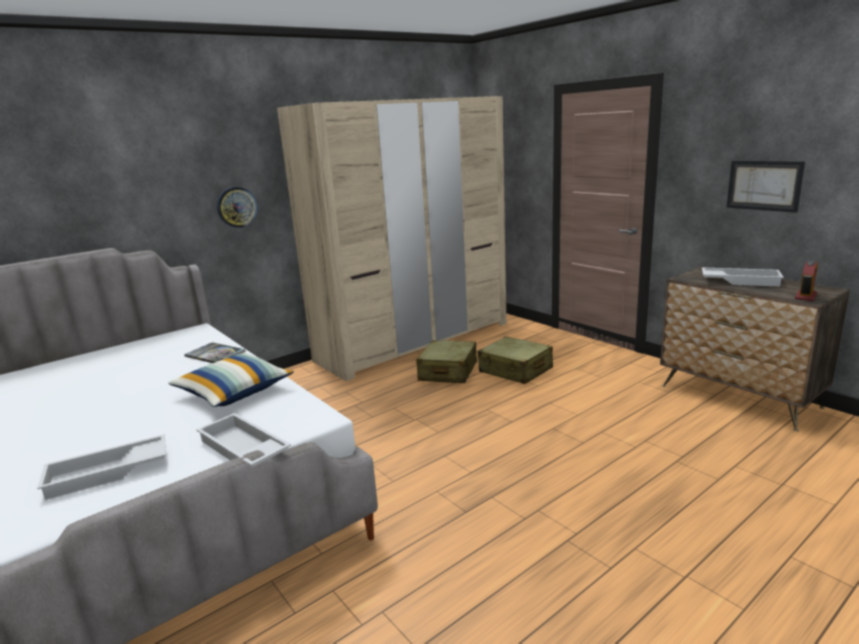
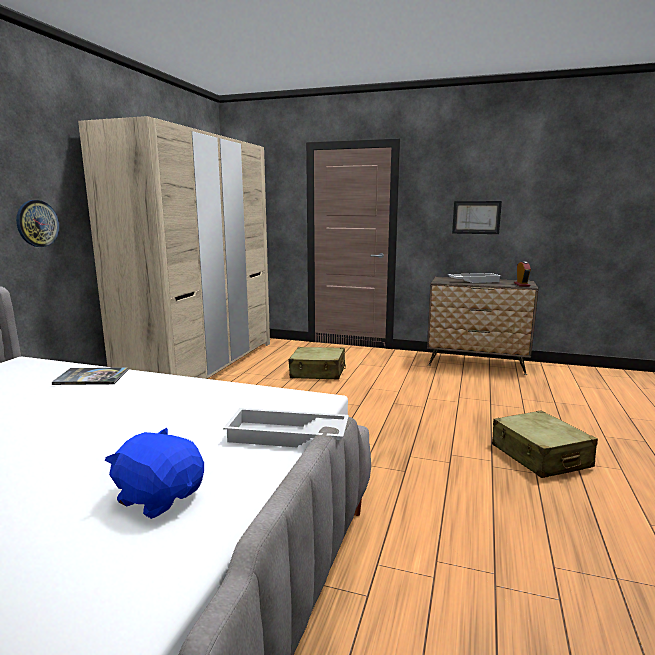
camera: 35 degrees left, 5 degrees down
(107, 473) = (160, 497): white tray -> blue plush toy
(234, 392) = (183, 400): pillow -> none
(448, 372) = (264, 383): beige suitcase -> beige suitcase (540, 456)

